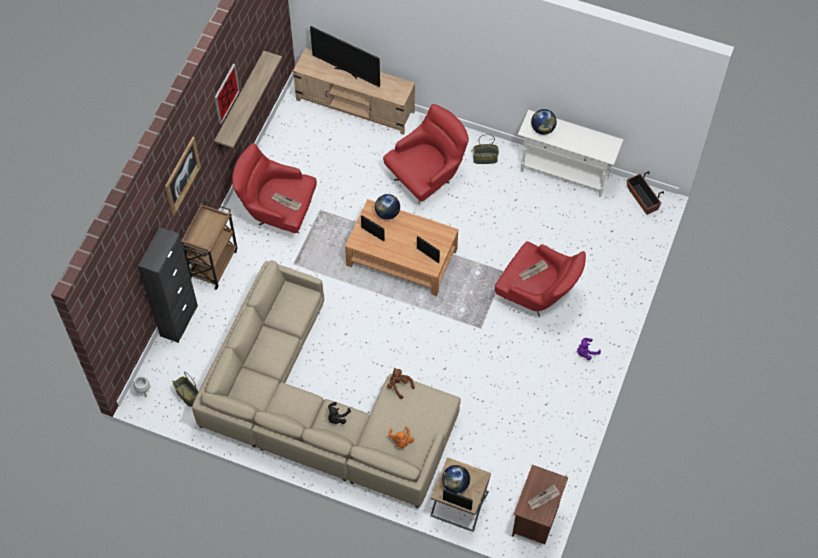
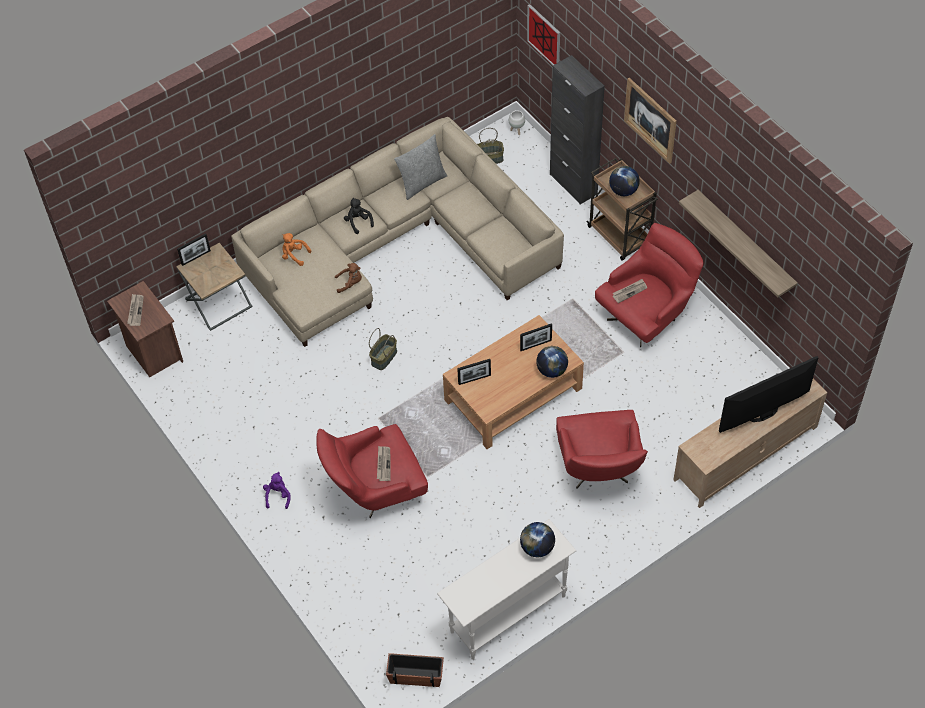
camera: 125 degrees right, 5 degrees down
(226, 93) = (731, 192): picture -> picture (544, 36)
(268, 395) = (422, 182): none -> grey pillow
(455, 484) = (214, 266): globe -> globe (623, 191)
(485, 158) = (585, 543): basket -> basket (383, 357)

